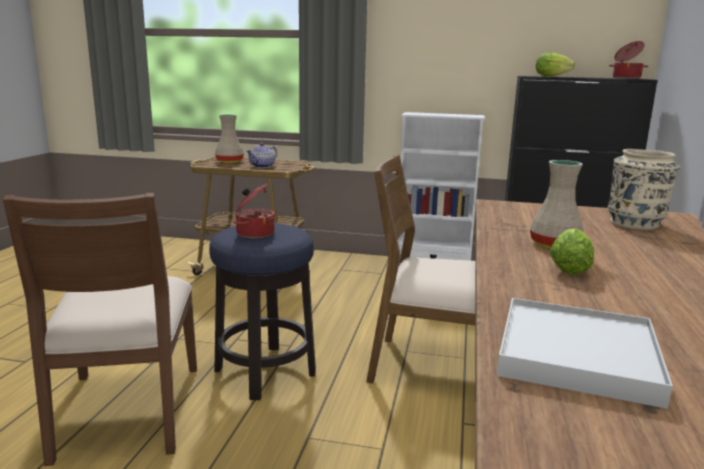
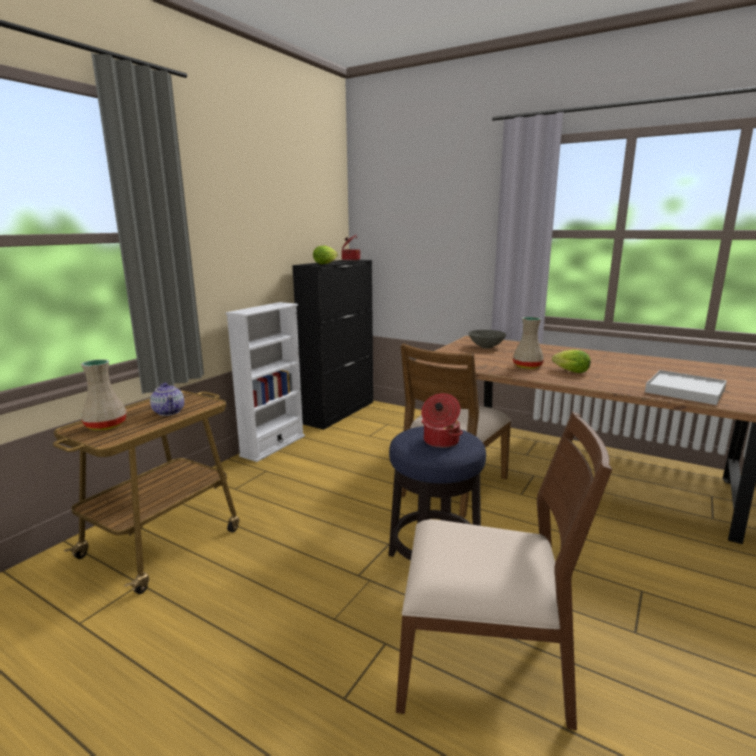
camera: 70 degrees left, 0 degrees up
(635, 224) = (486, 347): beige vase -> grey bowl

